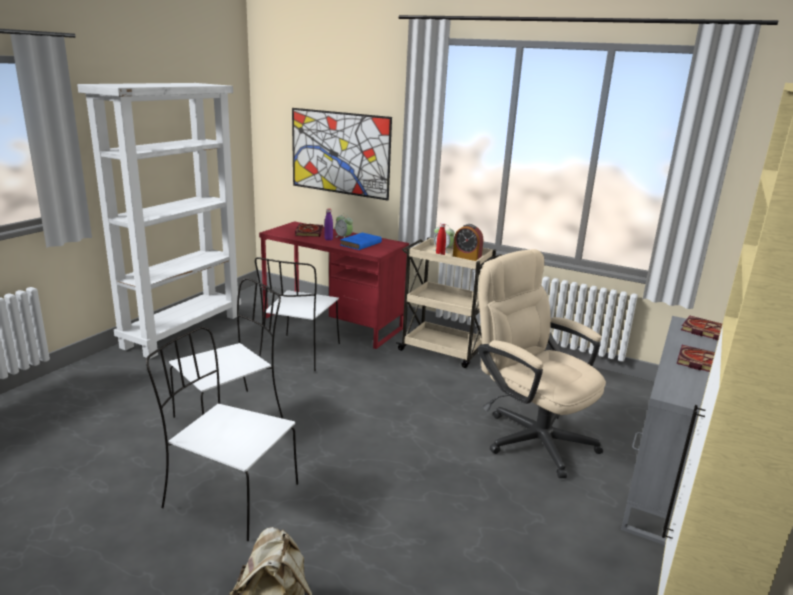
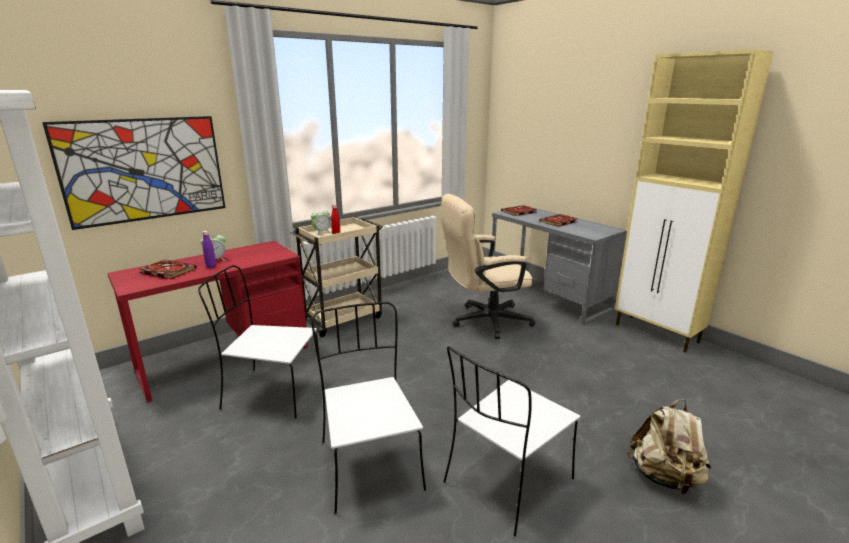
camera: 65 degrees left, 0 degrees up
(299, 353) = (270, 392): white chair -> white chair turned 150 degrees clockwise
(360, 244) = (249, 257): blue book -> none
(467, 257) = (348, 229): alarm clock -> none

